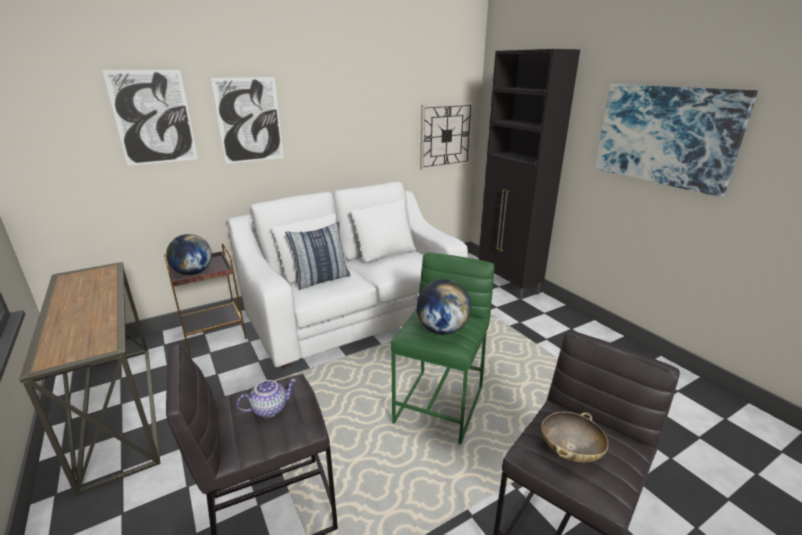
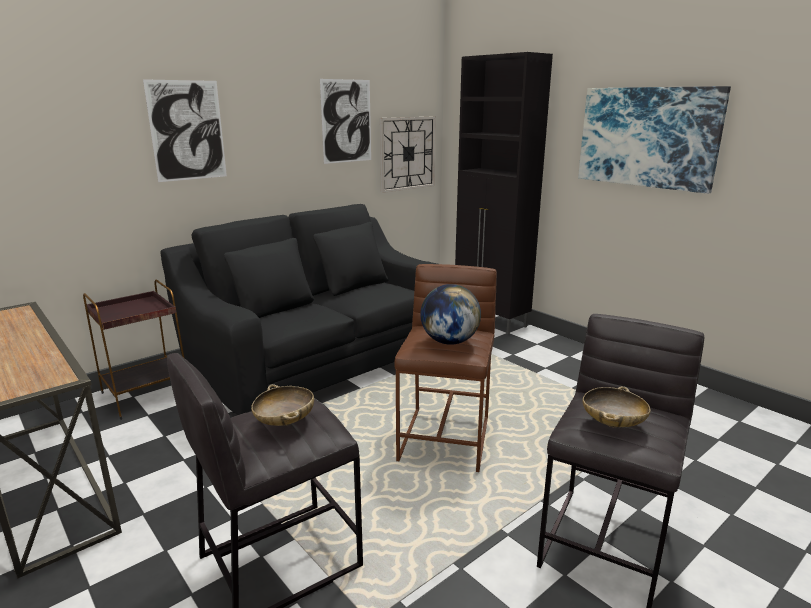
camera: 10 degrees left, 5 degrees down
(153, 118) = (73, 125): picture -> picture (346, 121)
(193, 273) = (124, 314): globe -> none
(269, 408) = (284, 422): teapot -> beige bowl
(321, 280) = (286, 314): pillow -> none
(354, 313) = (319, 361): white sofa -> black sofa
(440, 404) = (446, 438): green stool -> brown stool

